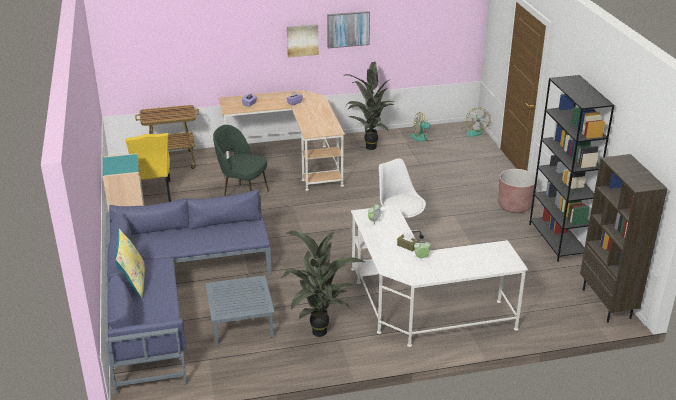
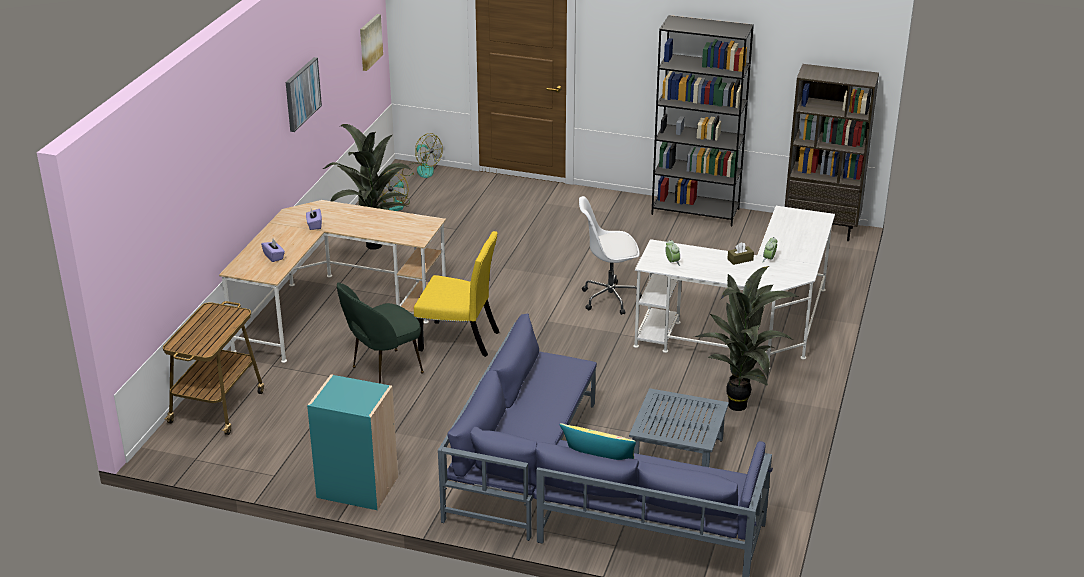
camera: 60 degrees left, 0 degrees up
(153, 193) = (292, 445): yellow chair -> yellow chair (458, 340)
(302, 40) = (271, 134): picture -> picture (370, 42)
(514, 206) = (608, 208): brown planter -> none

